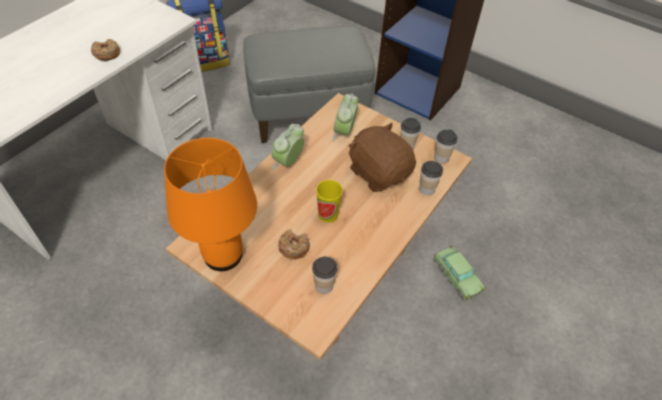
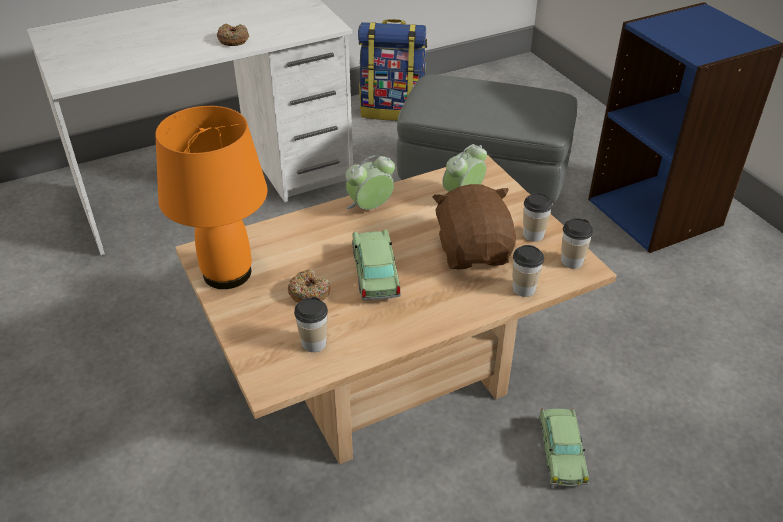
camera: 30 degrees right, 10 degrees down
(328, 214) = (375, 274): cup -> toy car

